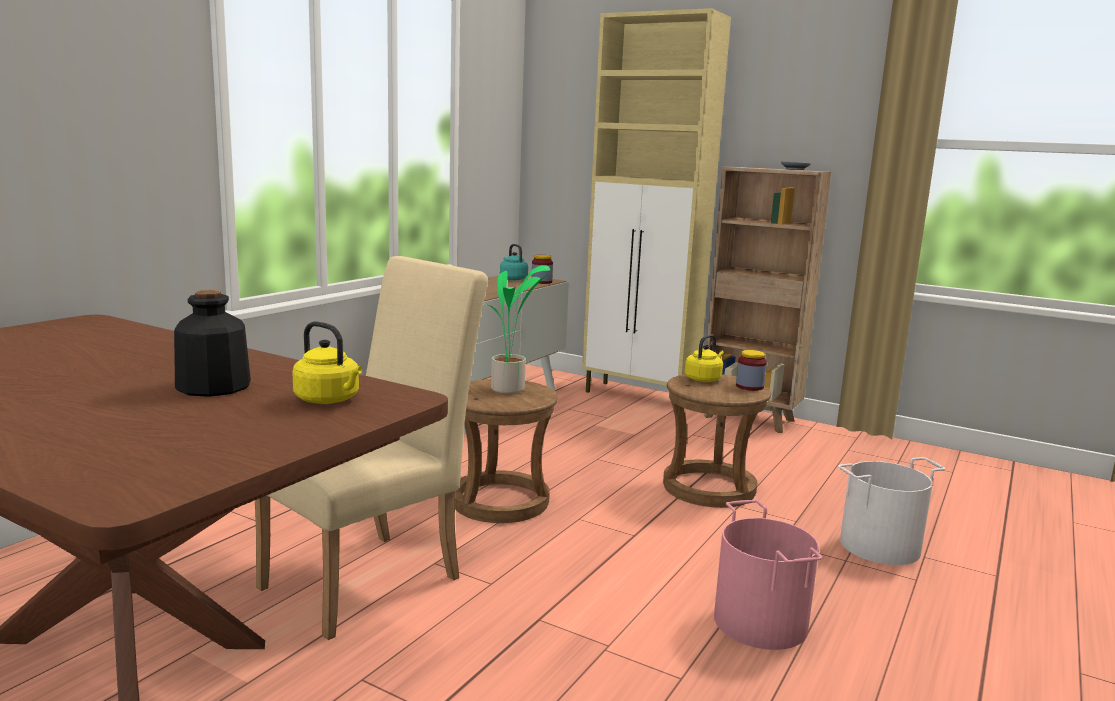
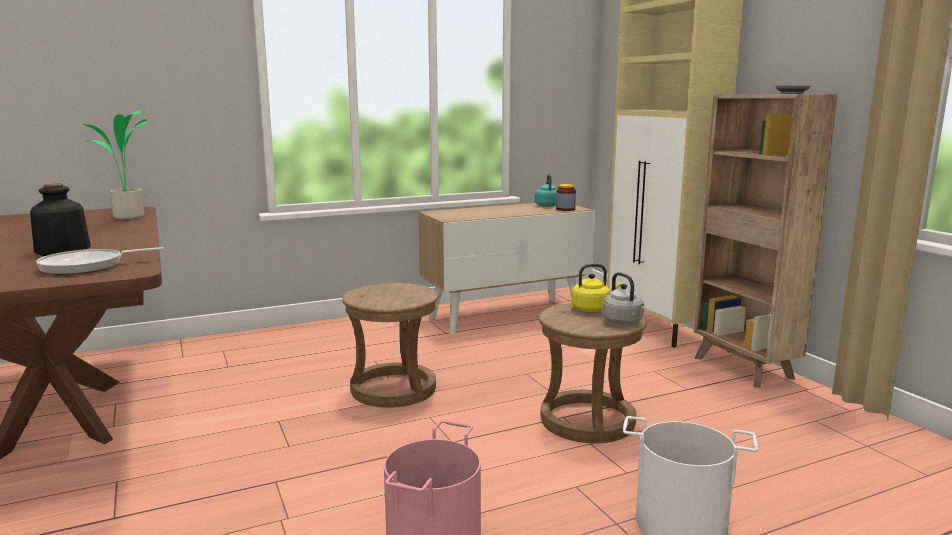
camera: 35 degrees right, 0 degrees up
(329, 400) = (87, 266): yellow kettle -> frying pan
(374, 577) = (229, 419): beige chair -> none
(509, 390) = (400, 293): potted plant -> potted plant (128, 217)
(749, 386) = (623, 322): jar -> grey kettle

